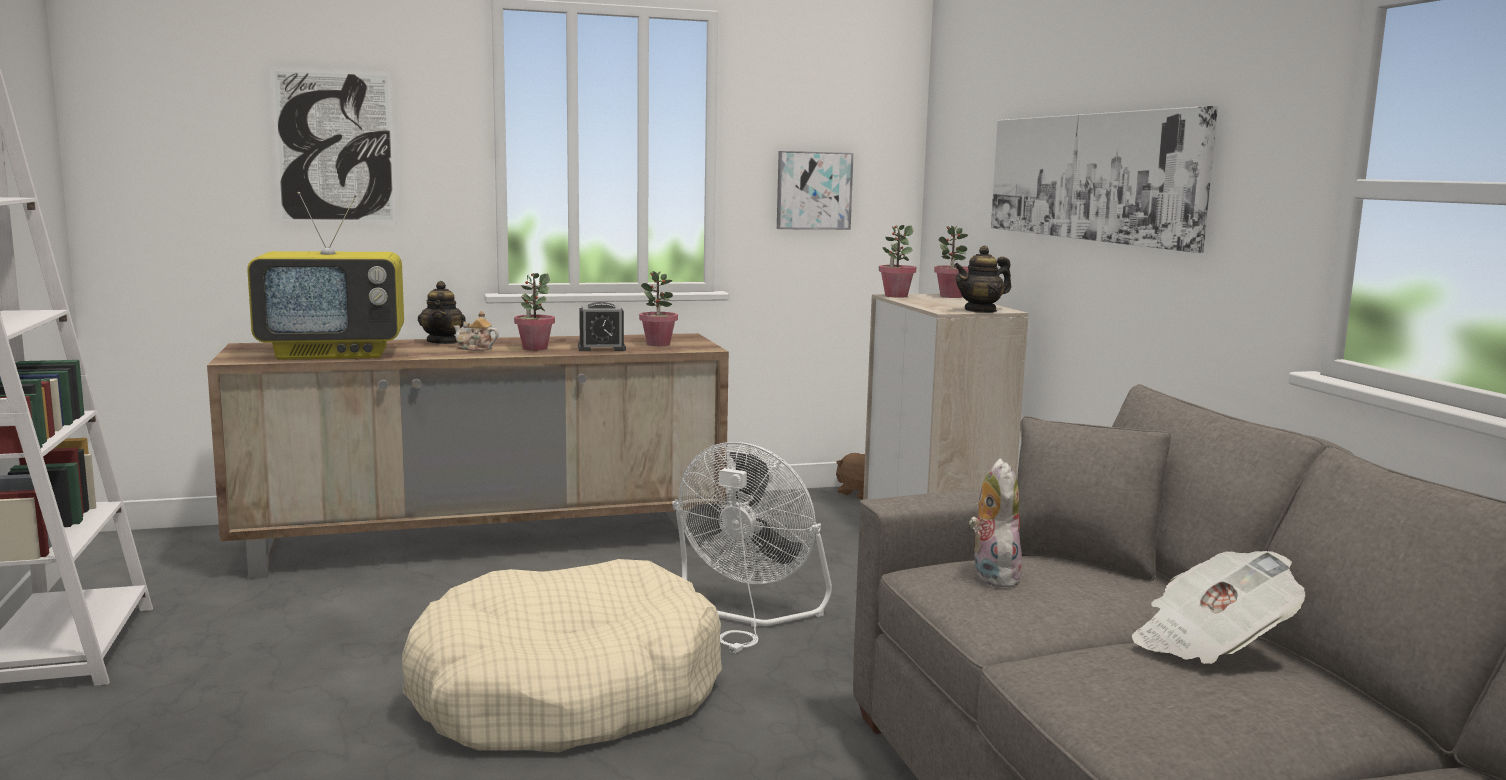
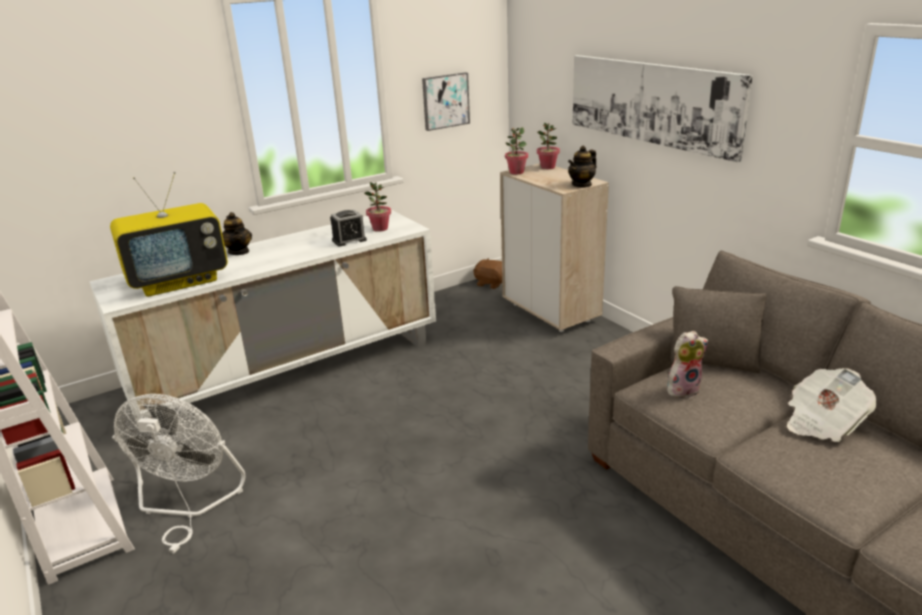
camera: 15 degrees left, 15 degrees up
(334, 147) = (127, 125): picture -> none
(475, 349) = (268, 256): teapot -> none
(487, 539) = (291, 369): brown tv stand -> white tv stand
(534, 348) = (307, 249): potted plant -> none
(565, 693) = (423, 483): beige dog bed -> none
(741, 613) = (482, 396): white fan -> white fan (182, 503)
(992, 576) = (683, 389): plush toy -> plush toy turned 90 degrees clockwise

